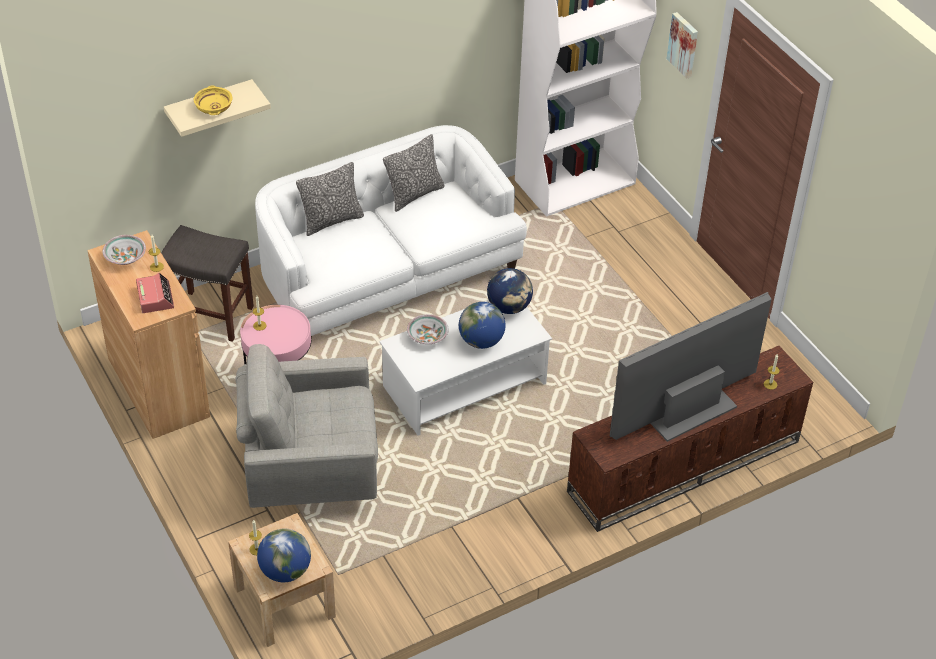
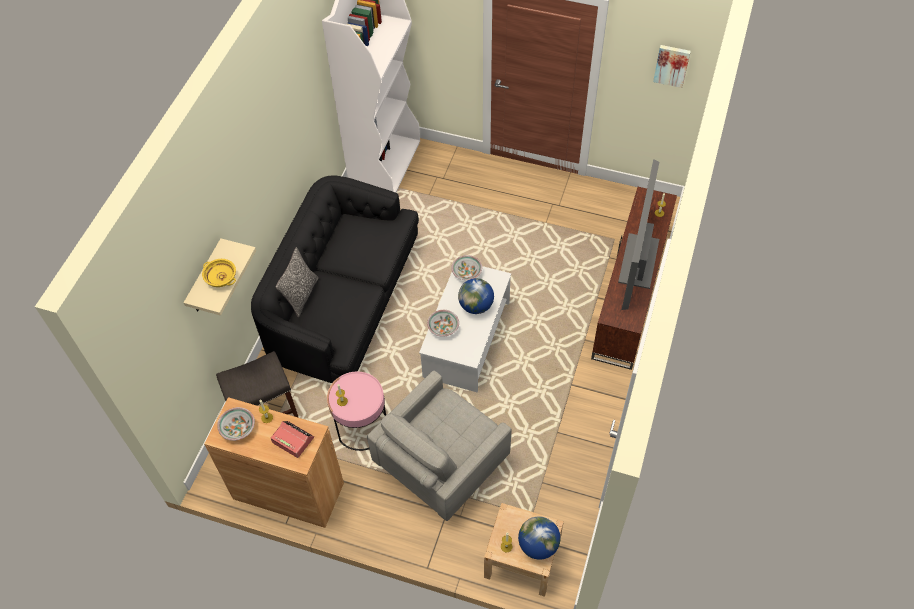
camera: 40 degrees left, 10 degrees up
(387, 274) = (343, 303): white sofa -> black sofa
(414, 194) = (332, 240): pillow -> none
(509, 307) = (466, 272): globe -> bowl
(684, 44) = (443, 31): picture -> picture (672, 65)

